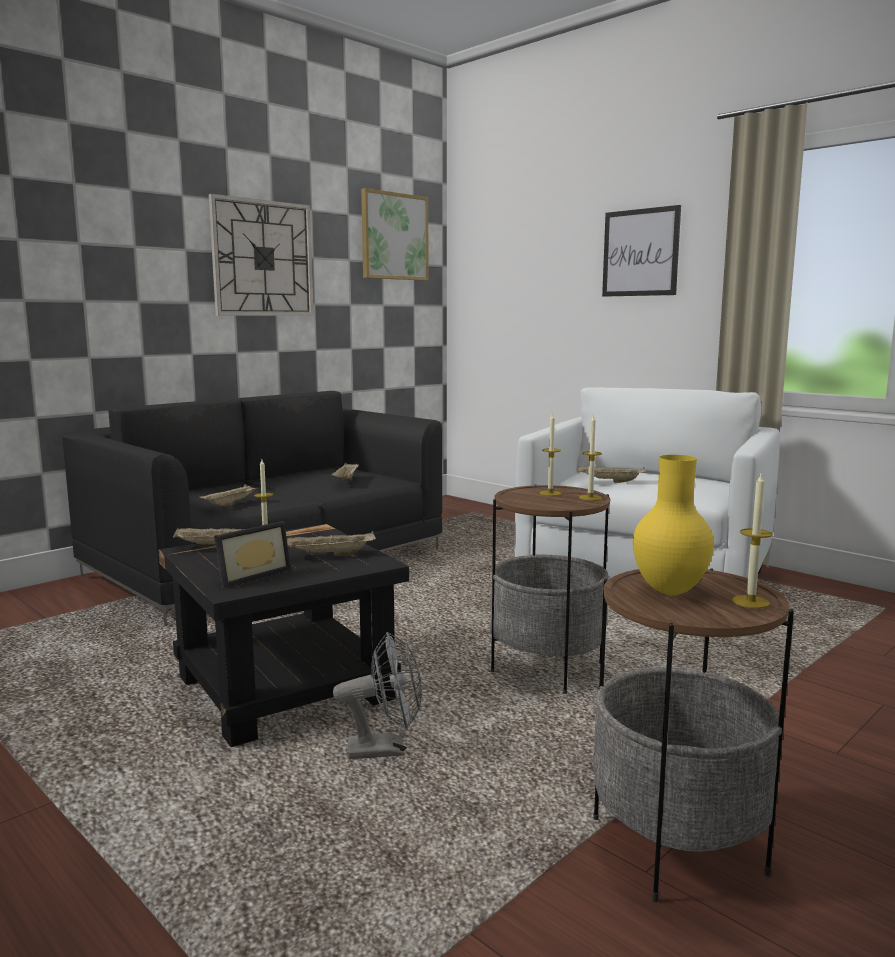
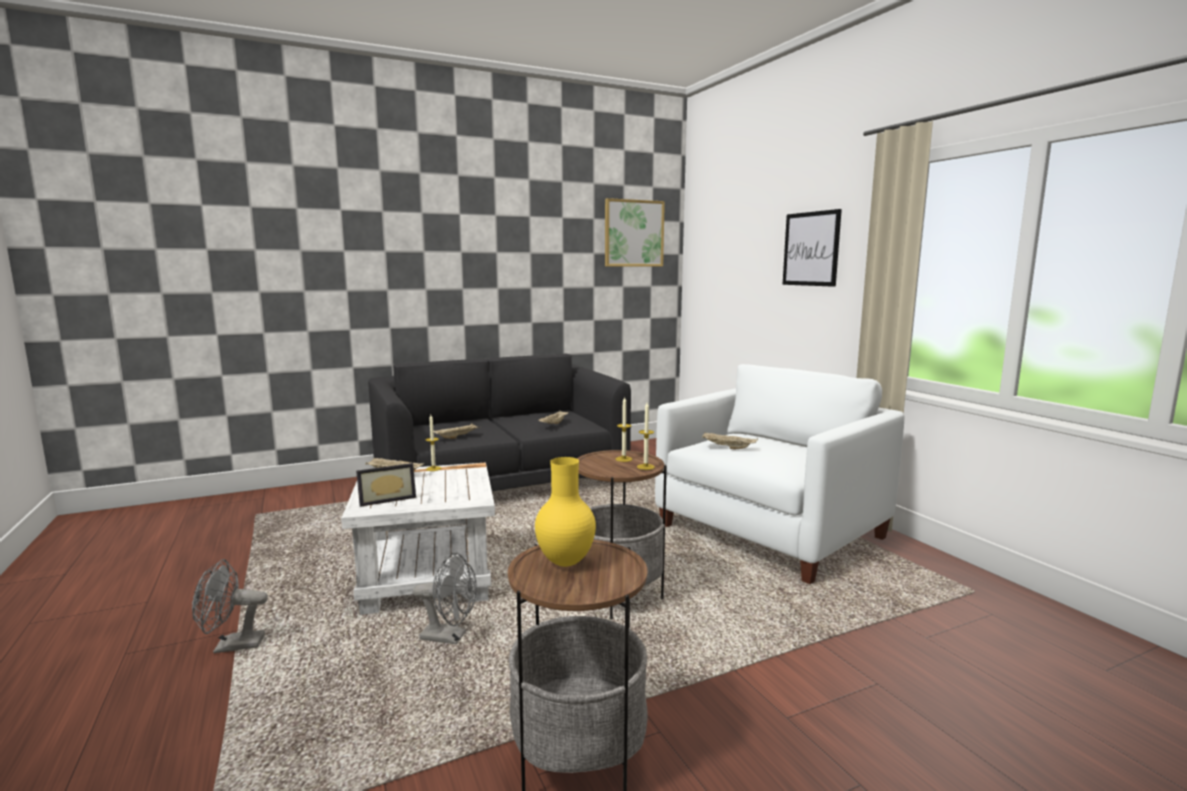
camera: 20 degrees right, 0 degrees up
(62, 824) = (231, 646): none -> grey fan
(263, 258) = (520, 255): wall clock -> none
(286, 688) = (428, 578): black side table -> white side table
(330, 555) = (454, 489): beige tray -> none
(750, 602) = (605, 582): candle -> none

